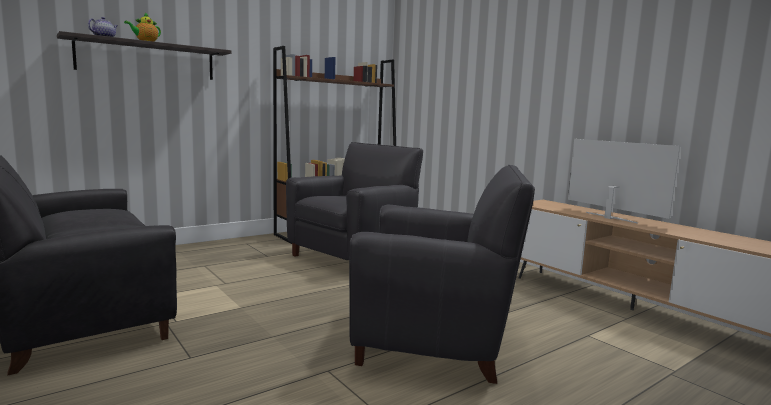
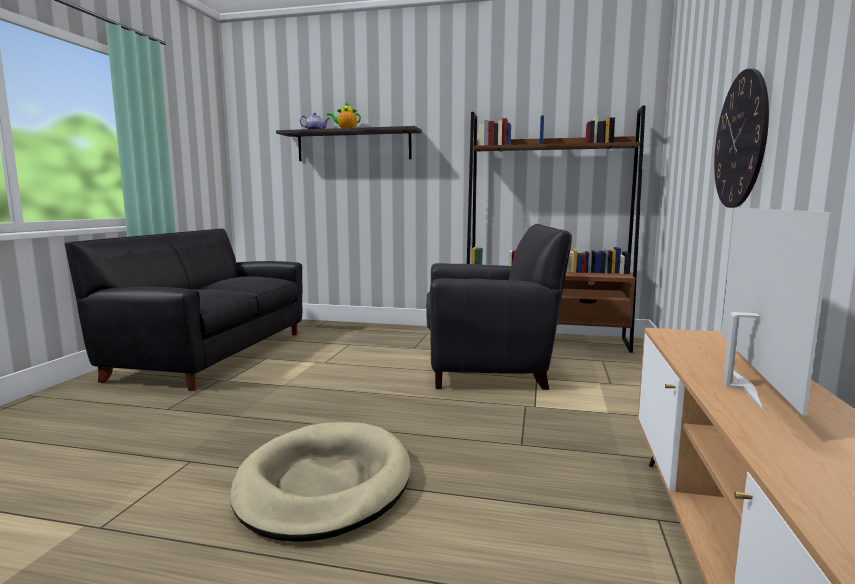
camera: 50 degrees right, 0 degrees up
(435, 341) = (324, 484): black armchair -> beige dog bed
(514, 99) = (740, 140): none -> wall clock

